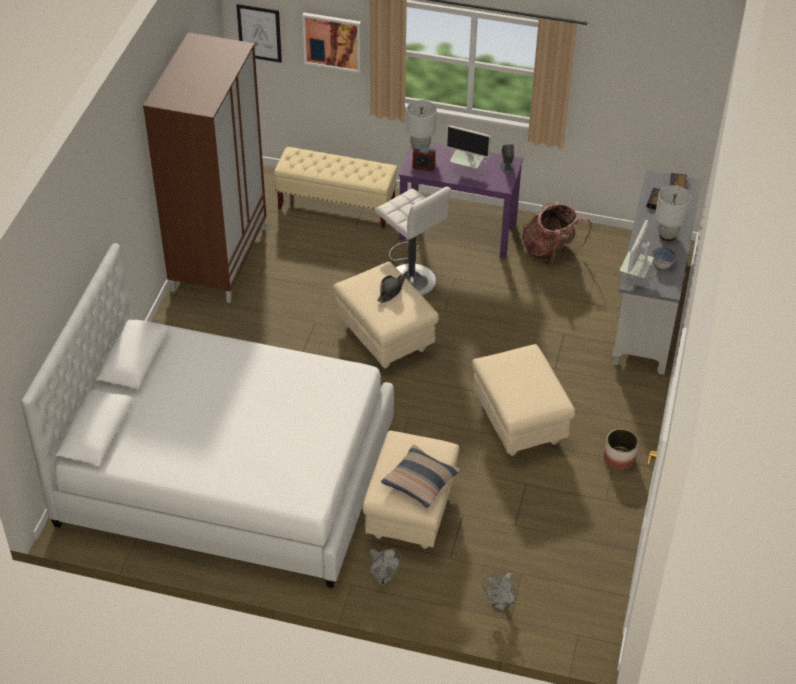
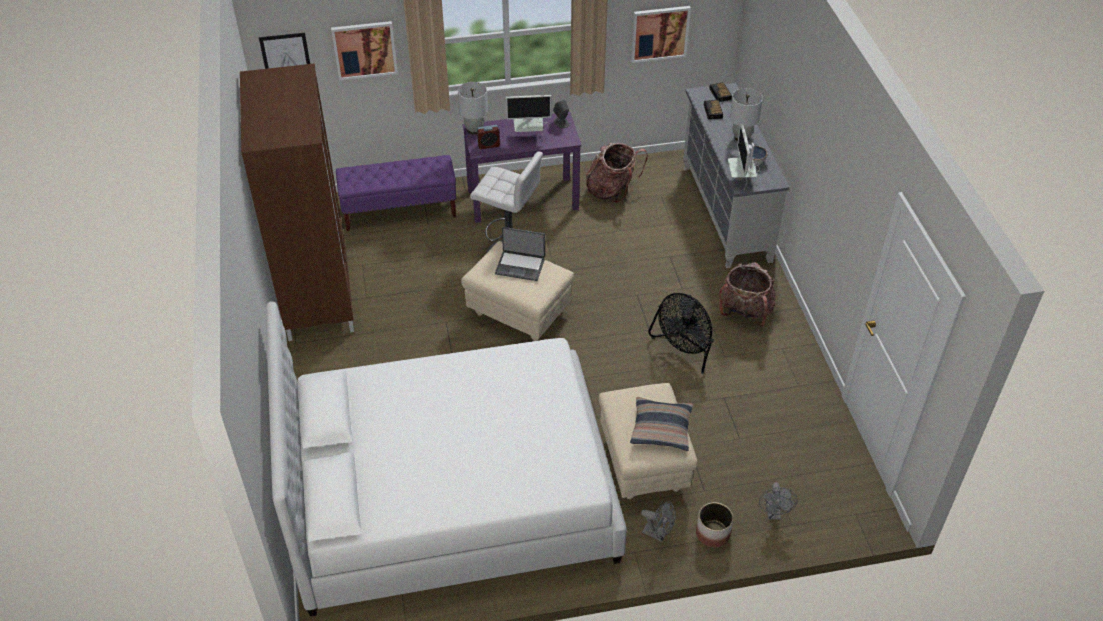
camera: 25 degrees left, 0 degrees up
(337, 206) = (400, 211): beige bench -> purple bench
(391, 291) = (520, 266): black hat -> laptop
(520, 423) = (684, 346): beige ottoman -> black fan
(602, 412) = (745, 312): none -> backpack
(619, 459) = (785, 346): planter -> planter (713, 534)
(631, 105) = (659, 33): none -> picture

